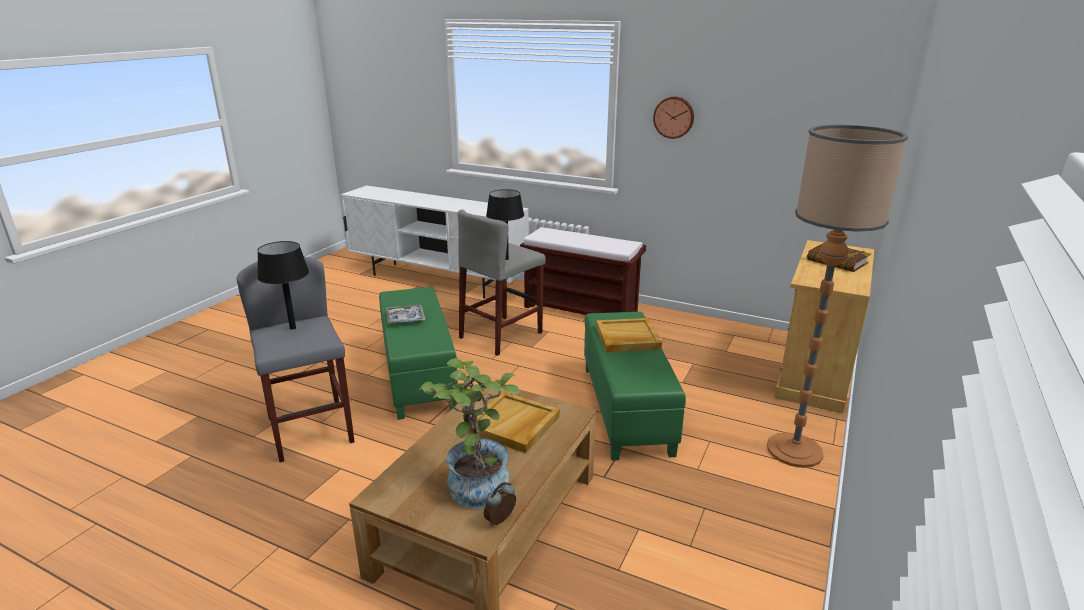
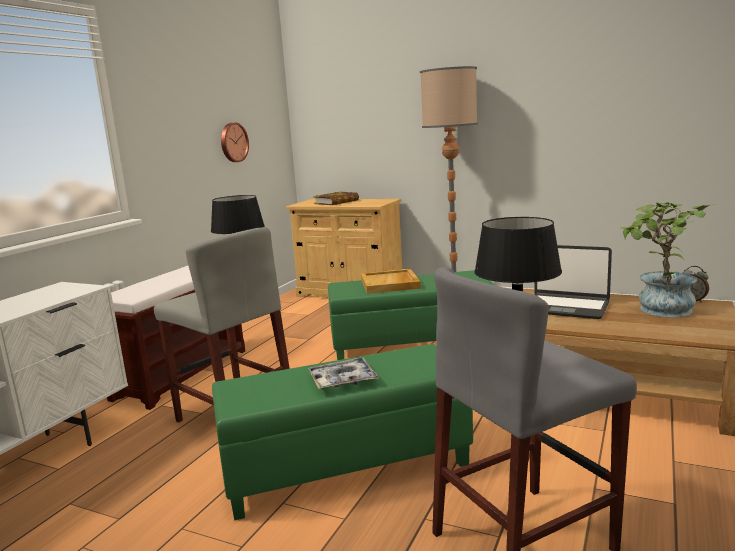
camera: 90 degrees left, 10 degrees down
(514, 424) = (566, 307): beige tray -> laptop
(674, 117) = (167, 120): wall clock -> wall clock (233, 142)

